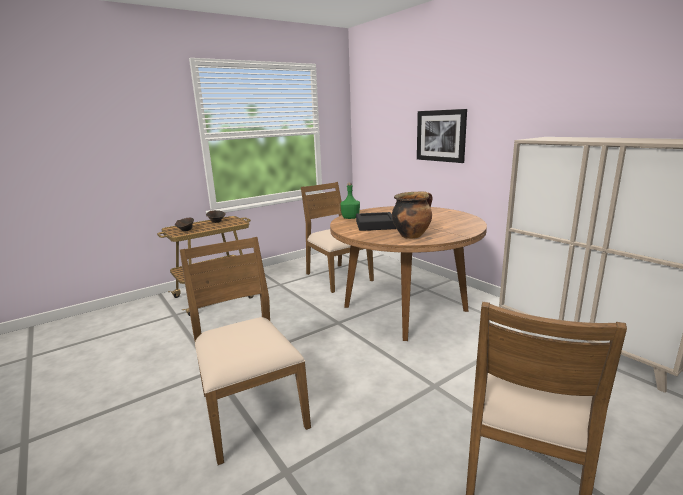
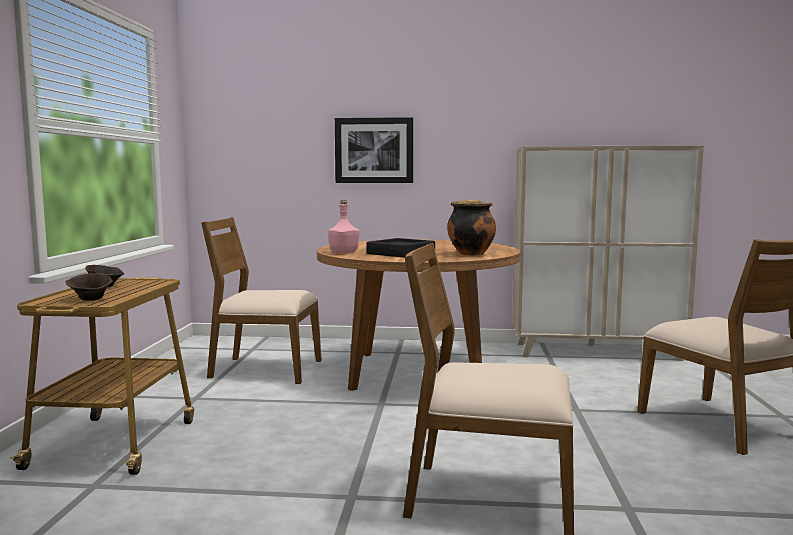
camera: 50 degrees left, 10 degrees down
(350, 218) = (343, 252): green bottle -> pink bottle

